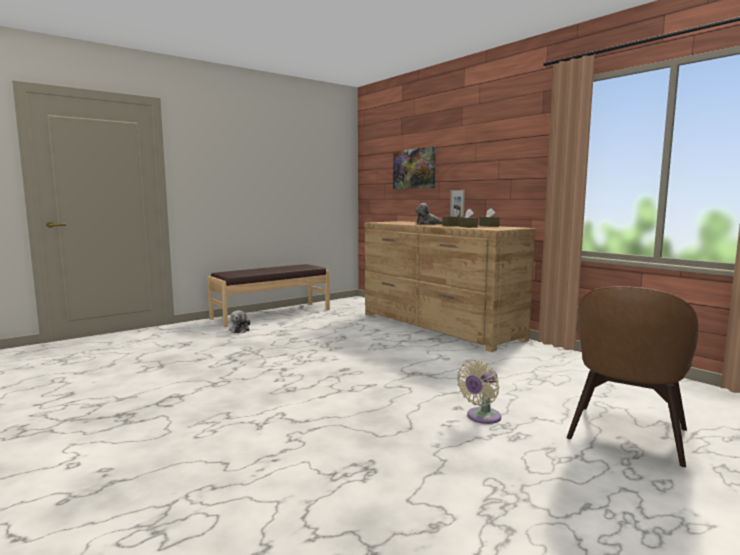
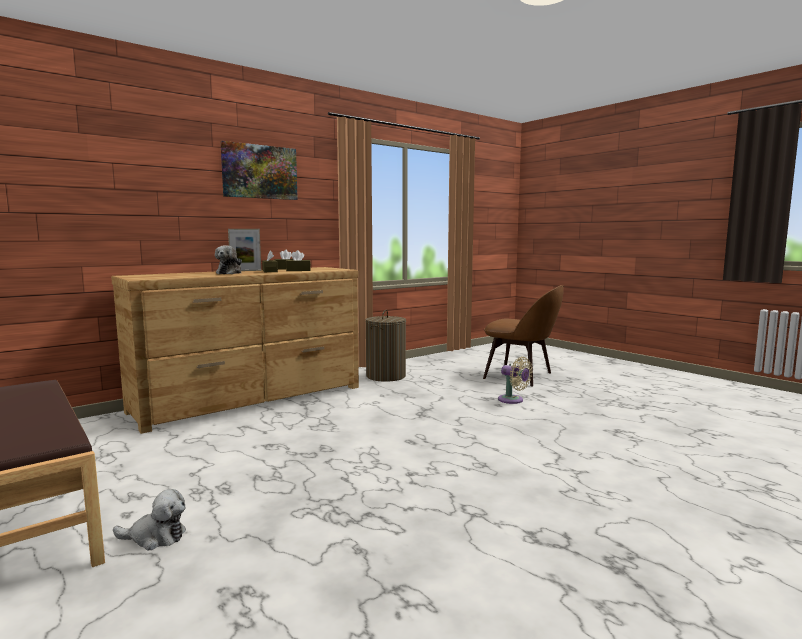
camera: 90 degrees left, 0 degrees up
(414, 168) = (124, 193): picture -> picture (259, 172)
(545, 360) = (386, 376): none -> laundry basket

